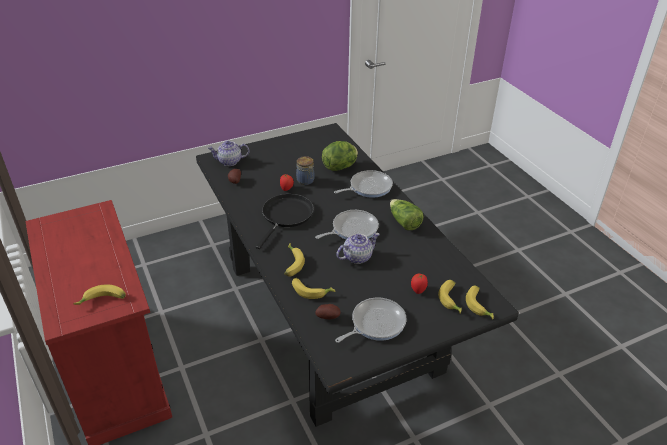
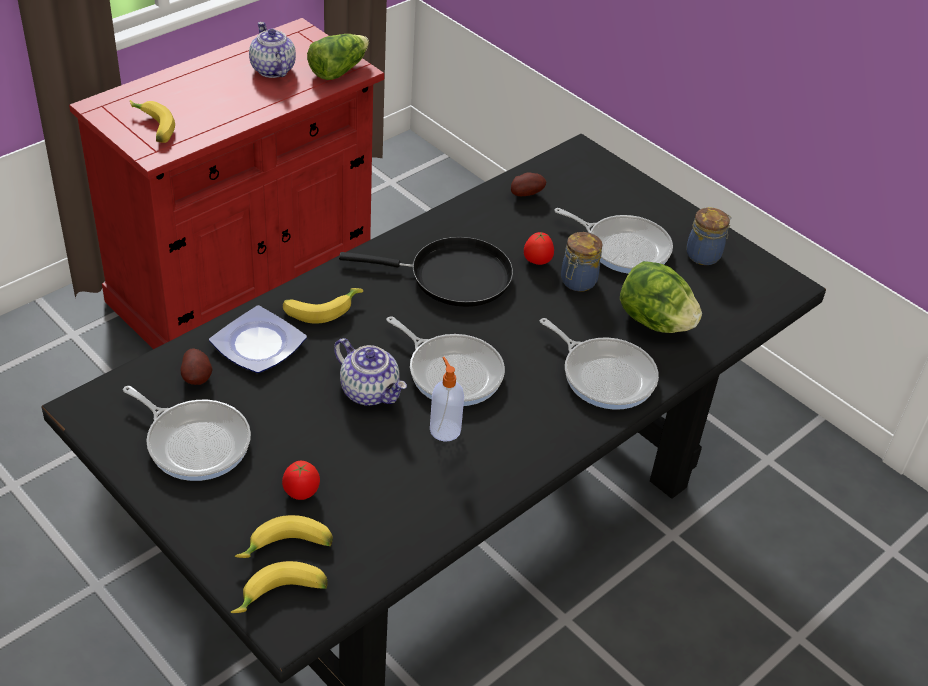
camera: 70 degrees right, 5 degrees up
(229, 161) = (584, 174): teapot -> teapot (272, 69)
(288, 163) = (623, 247): none -> frying pan
(303, 144) = (704, 255): none -> jar
(311, 290) = (258, 346): banana -> plate
(388, 238) = (444, 429): none -> soap dispenser
(404, 222) = (508, 447): lettuce -> lettuce (338, 70)

